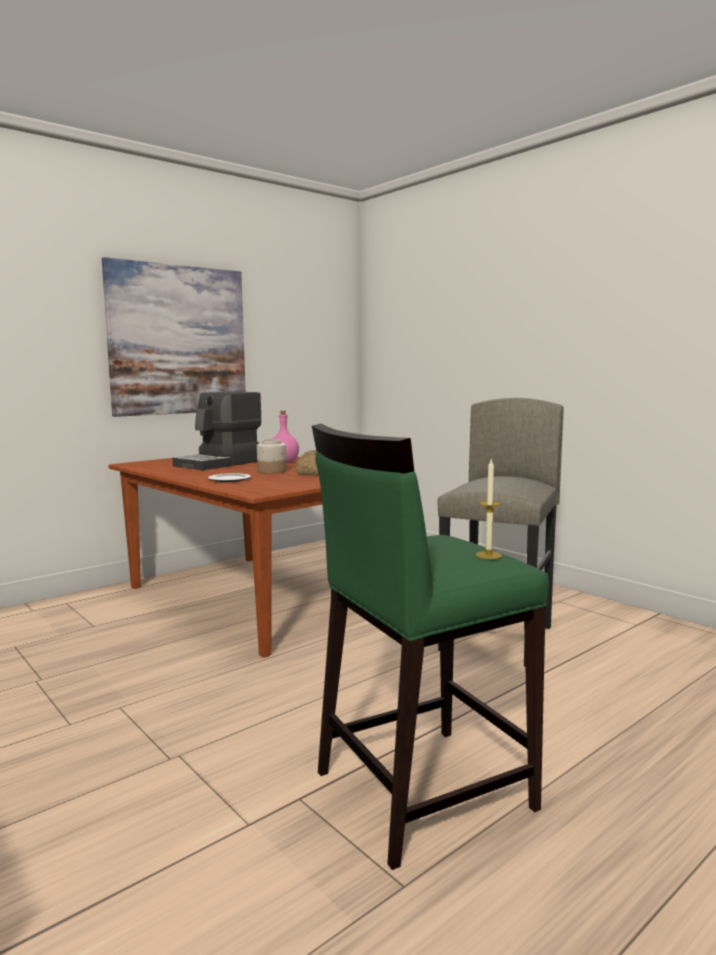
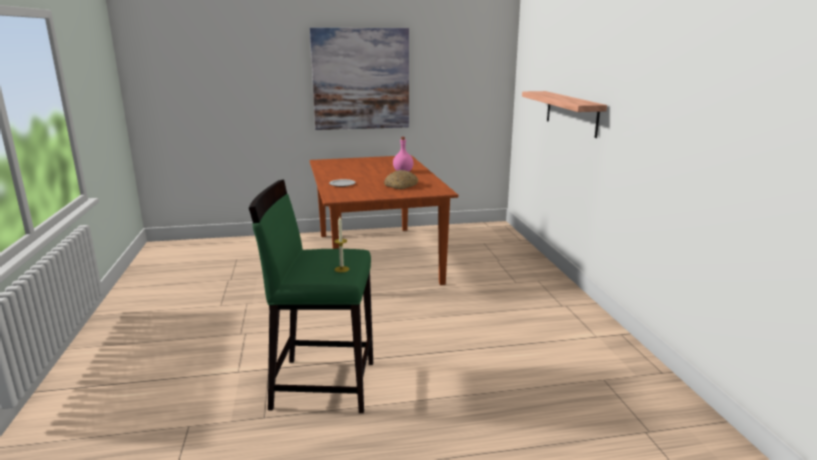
camera: 30 degrees right, 10 degrees up
(220, 463) = (366, 168): coffee machine -> none
(272, 471) = (379, 180): jar -> none
(493, 367) = (571, 113): none -> shelf
(498, 639) = (482, 320): grey stool -> none

